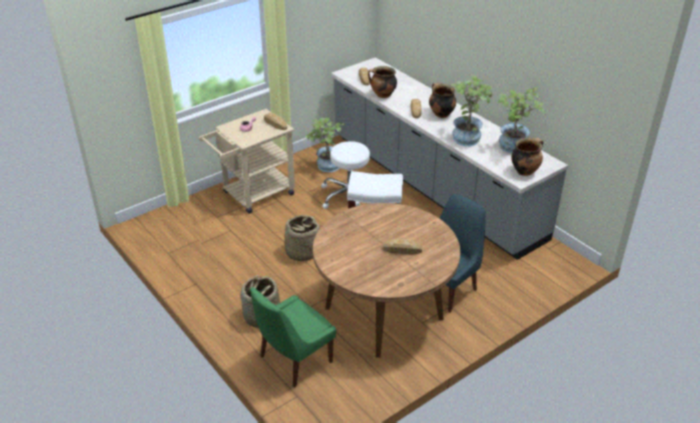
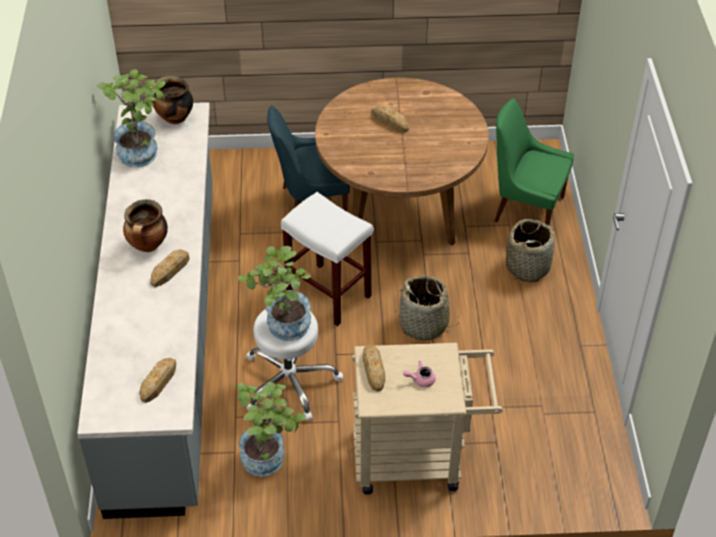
camera: 145 degrees left, 10 degrees up
(293, 360) = (526, 208): green chair -> green chair turned 150 degrees counterclockwise
(382, 95) = (178, 325): cooking pot -> none
(468, 137) = (167, 192): potted plant -> potted plant (282, 327)

